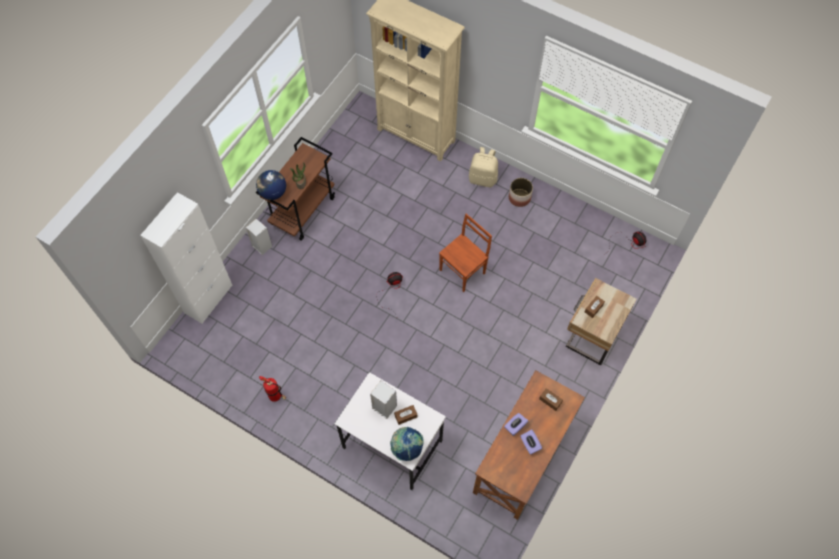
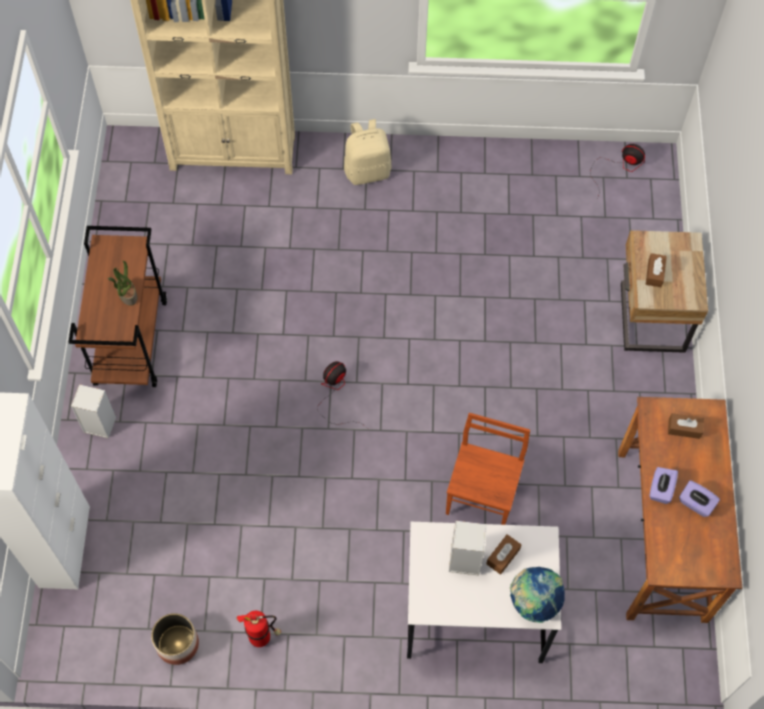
camera: 30 degrees left, 0 degrees up
(273, 193) = (94, 331): globe -> none
(463, 271) = (421, 316): brown chair -> brown chair (482, 497)
(519, 198) = (435, 174): planter -> planter (178, 644)

